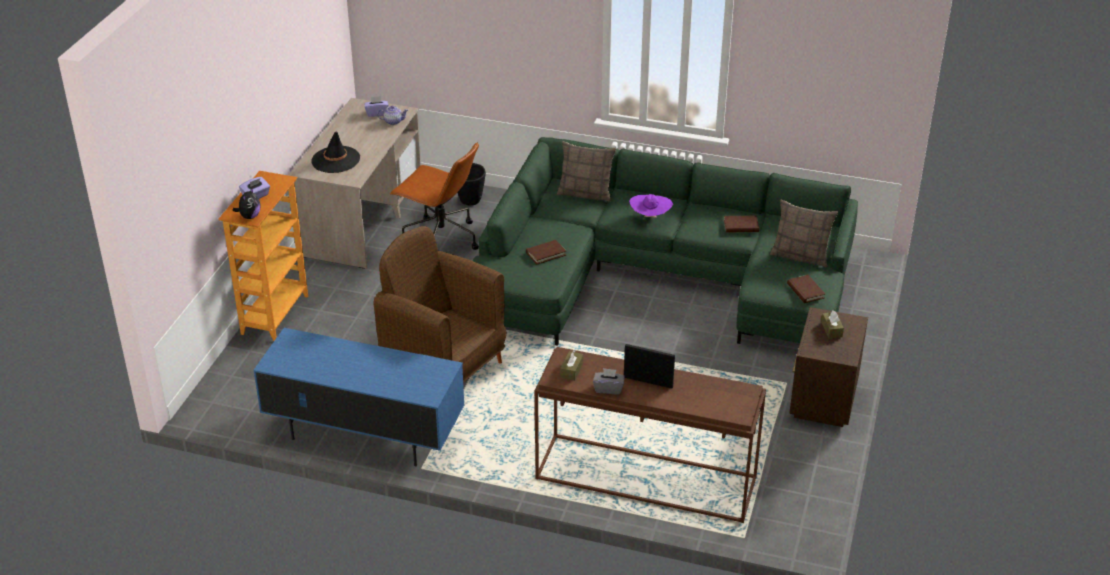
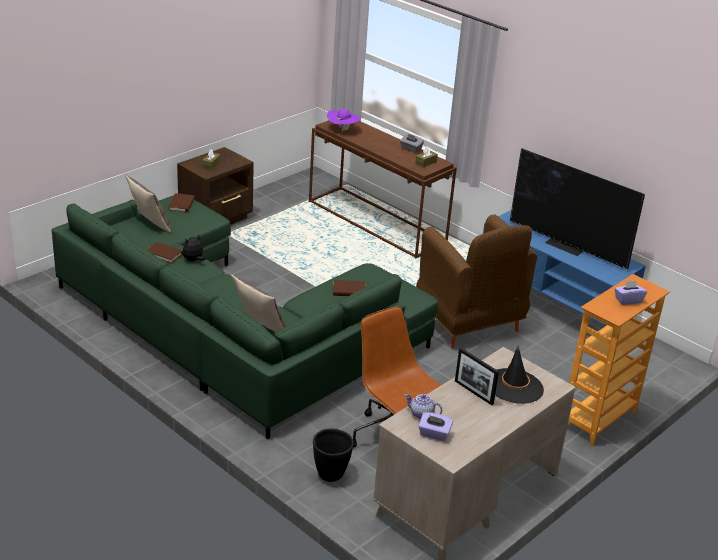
camera: 155 degrees left, 5 degrees down
(249, 216) = (638, 283): plush toy -> plush toy (193, 261)
(352, 364) = (566, 246): none -> television
(648, 382) = (382, 145): picture frame -> picture frame (473, 392)
(650, 217) = (229, 286): purple hat -> purple hat (343, 130)

